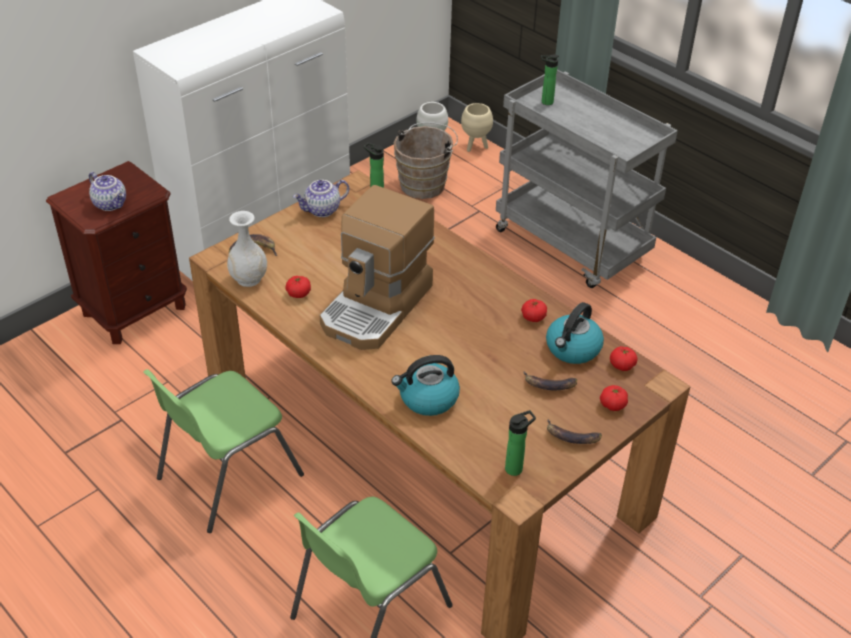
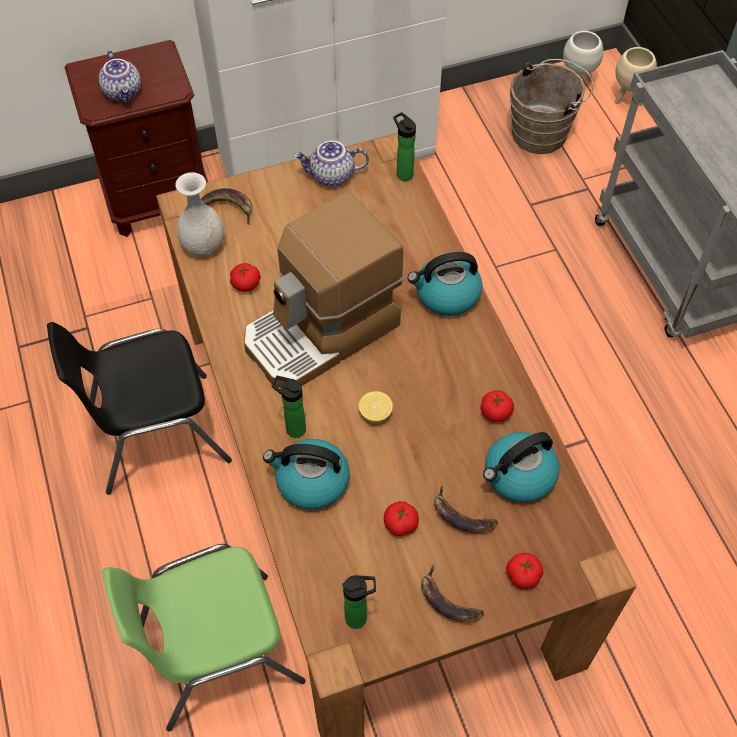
camera: 25 degrees right, 15 degrees up
(227, 476) = (155, 434): green chair -> black chair
(448, 344) = (375, 414): none -> lemon
(454, 259) = (446, 295): none -> kettle
(545, 102) = (686, 95): bottle -> bottle (292, 428)
(622, 365) = (566, 522): tomato -> tomato (400, 524)

